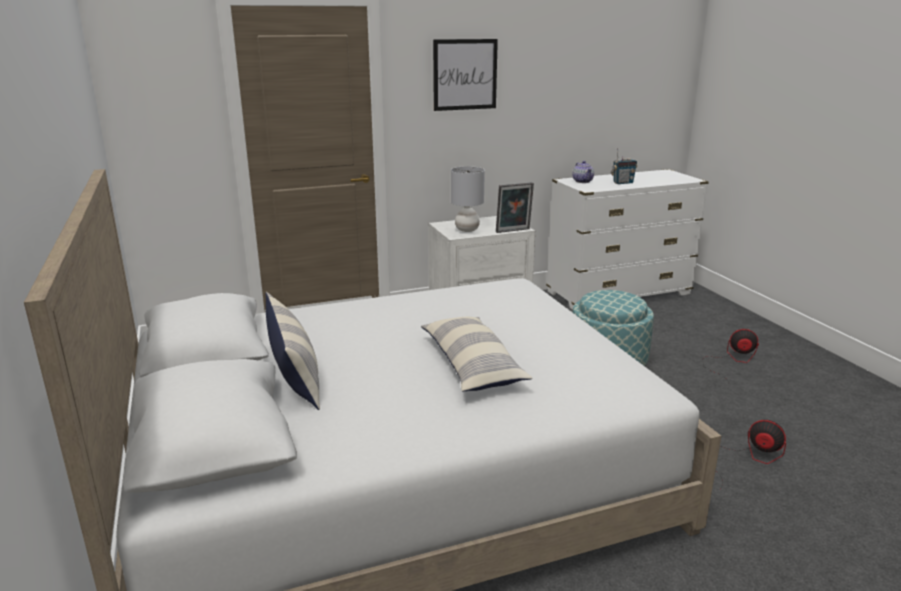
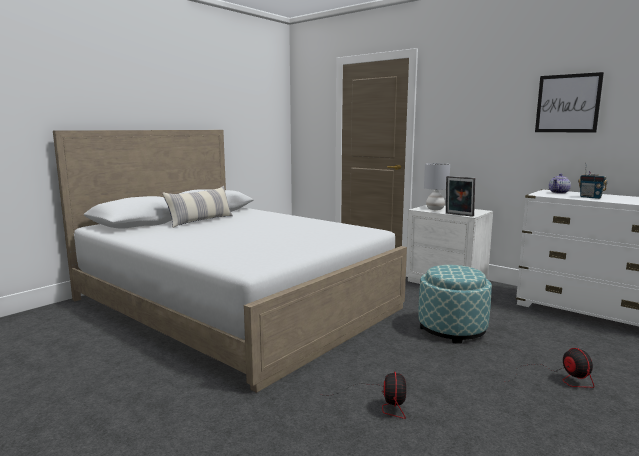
camera: 60 degrees right, 10 degrees down
(465, 74) = (471, 100): picture -> picture (567, 103)
(471, 365) = (242, 237): pillow -> none

